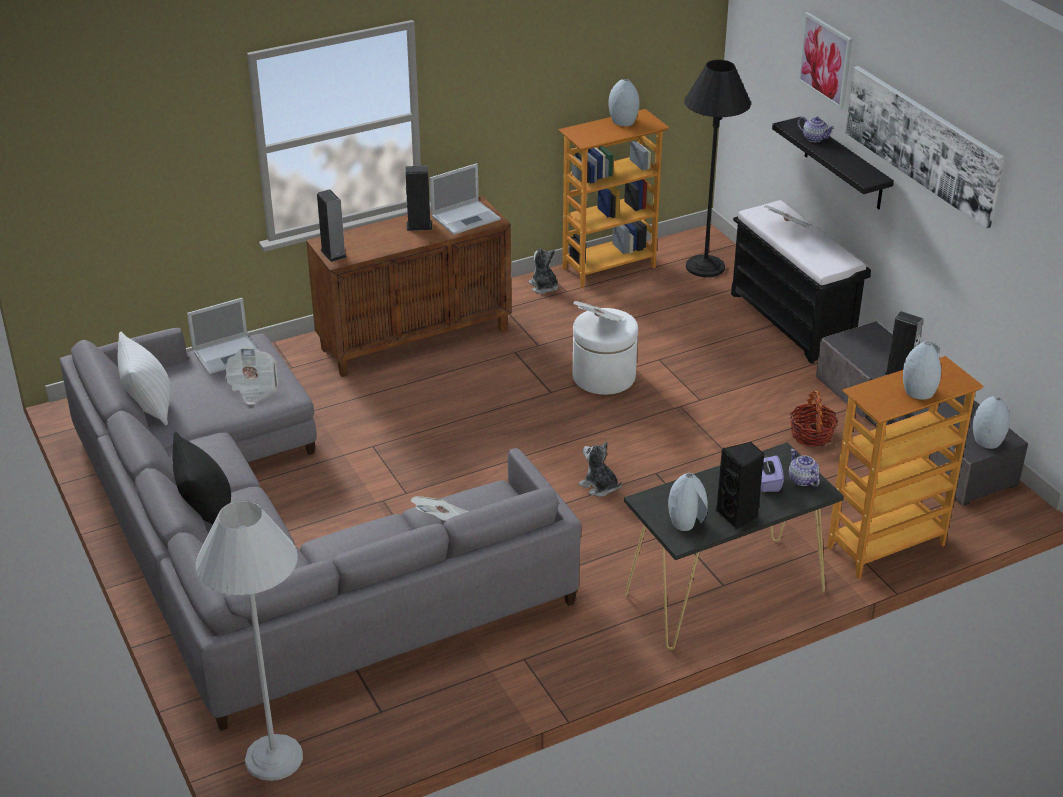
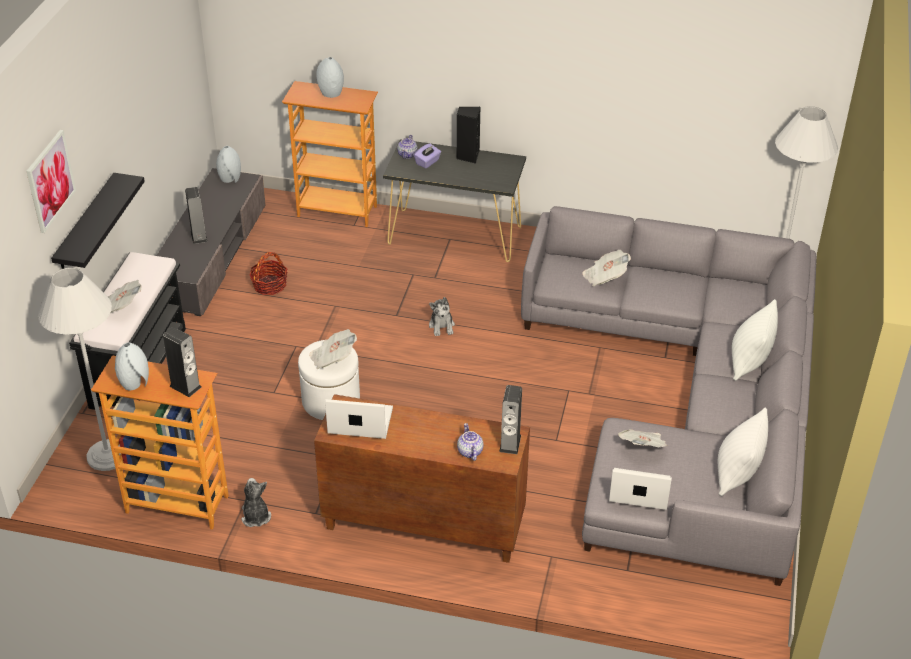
camera: 140 degrees left, 5 degrees up
(207, 511) = (749, 362): black pillow -> white pillow
(419, 226) = (407, 435): speaker -> speaker (185, 386)
(544, 287) = (256, 516): plush toy -> plush toy turned 150 degrees clockwise
(686, 522) = (498, 166): grey vase -> none
(705, 267) = (107, 455): black floor lamp -> white floor lamp
(815, 138) = (87, 231): teapot -> teapot (469, 451)
(922, 143) = (117, 115): picture -> none

